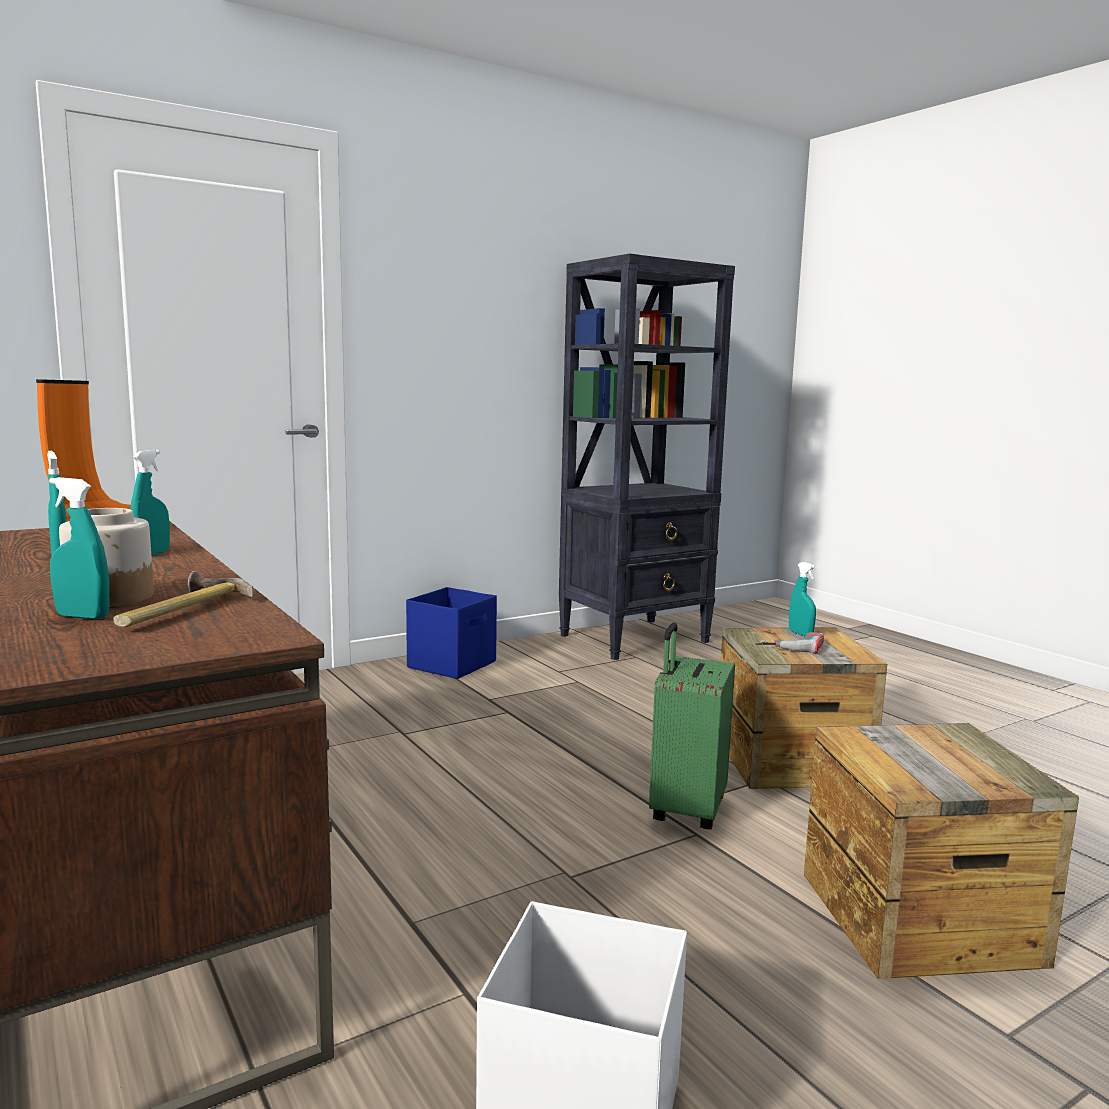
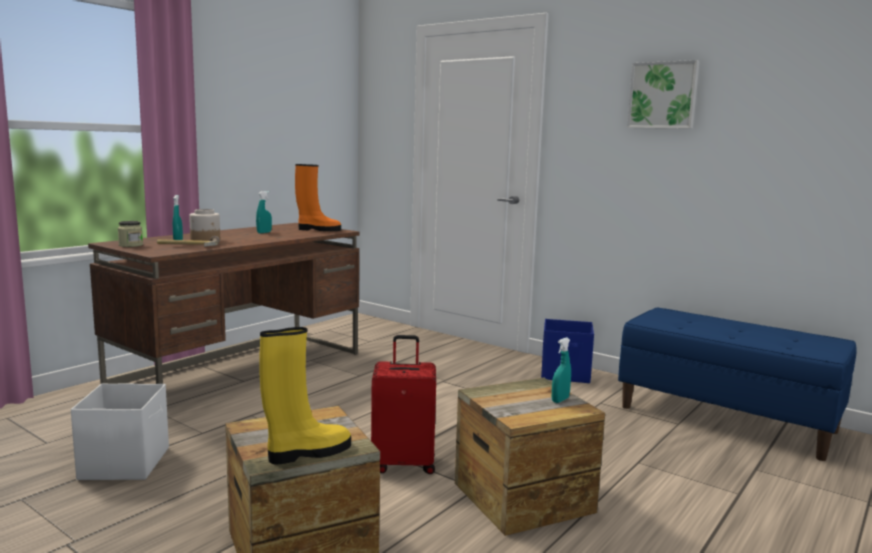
camera: 70 degrees right, 0 degrees up
(65, 656) = (131, 245): none -> jar
(152, 554) = (282, 236): turquoise spray bottle -> none
(507, 281) = (663, 95): none -> picture
(635, 638) = (727, 419): black bookcase -> blue bench
(685, 809) = (404, 464): green suitcase -> red suitcase
(790, 645) = (519, 397): power drill -> none
(993, 758) = (307, 453): none -> yellow boot

